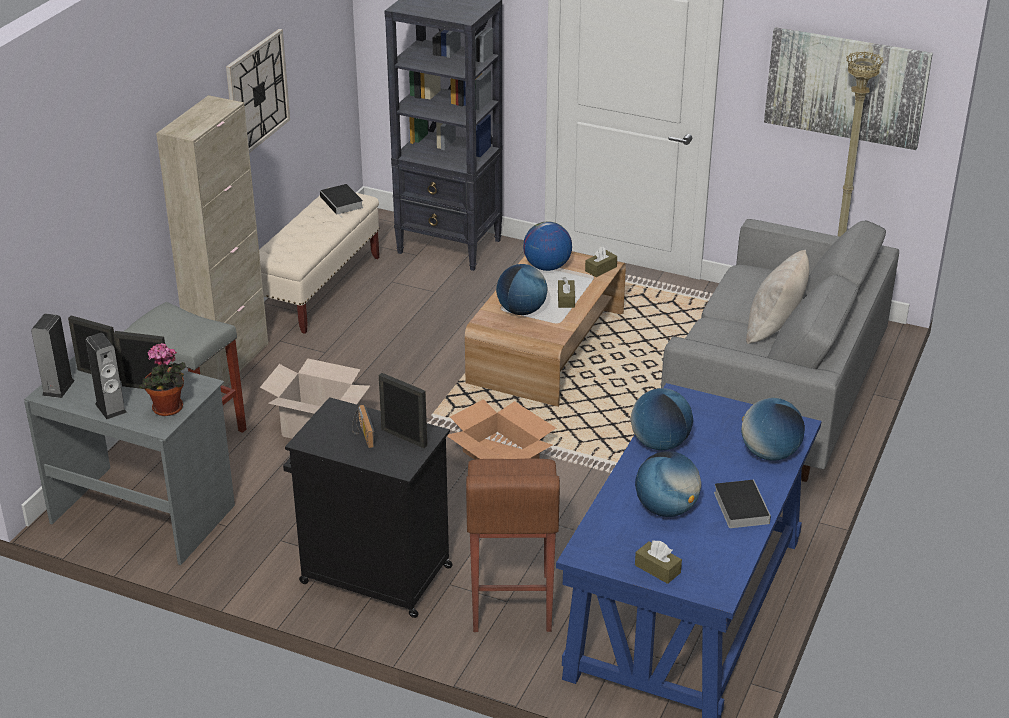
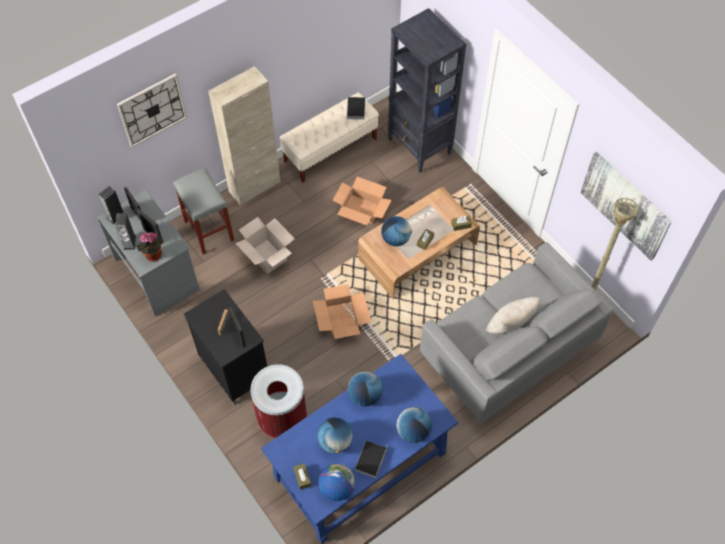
camera: 30 degrees right, 25 degrees up
(257, 93) = (302, 55): wall clock -> wall clock (152, 110)
(422, 332) = (362, 209): none -> cardboard box
(510, 603) = (282, 418): brown stool -> trash can
(547, 267) = (433, 210): globe -> globe (337, 488)

